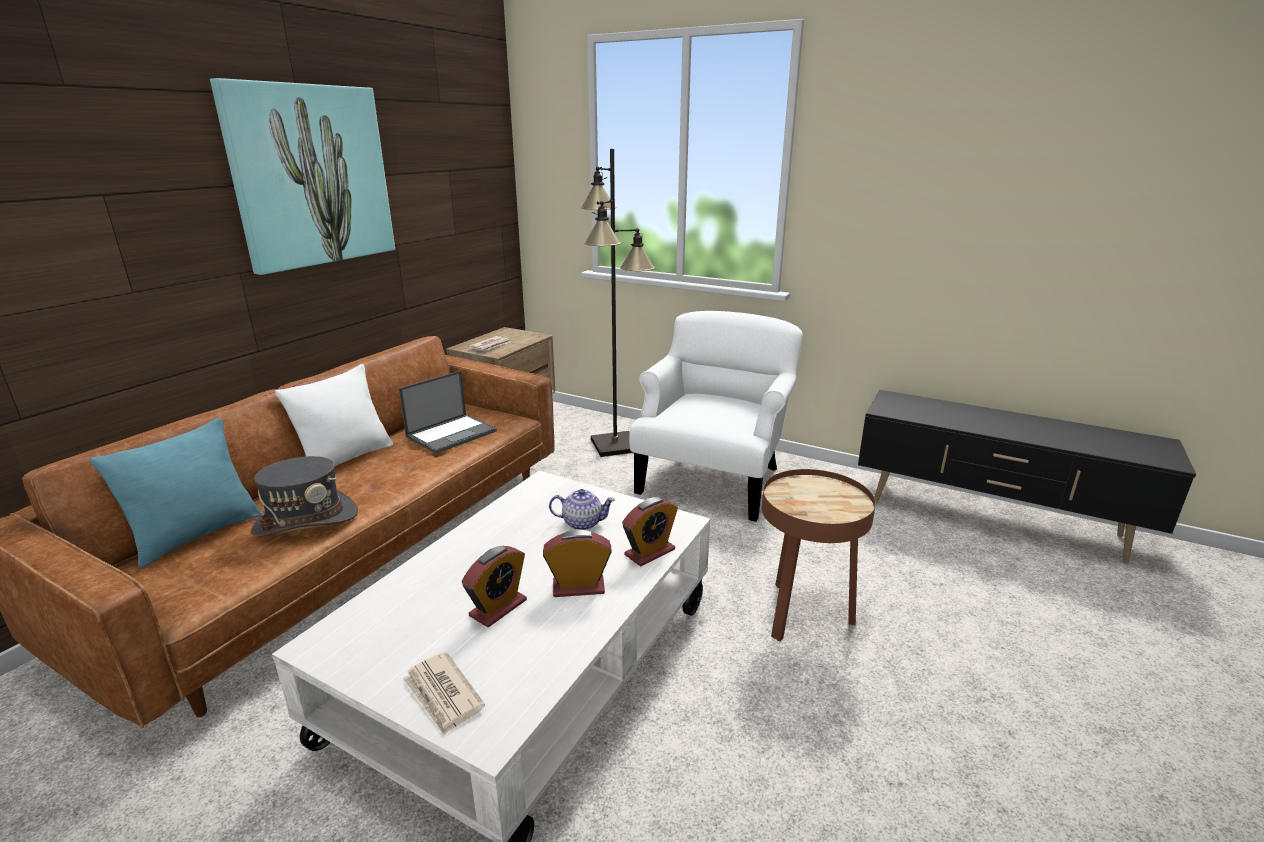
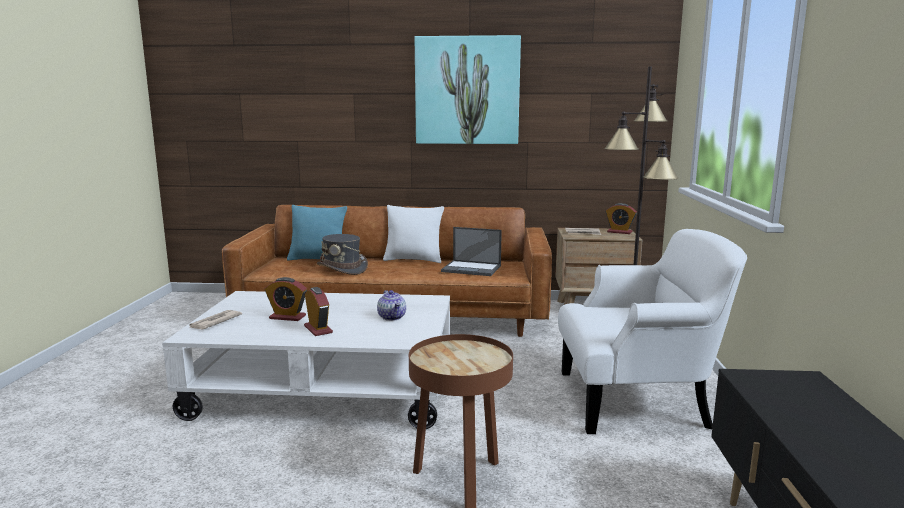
camera: 65 degrees right, 10 degrees down
(650, 552) = (371, 339): alarm clock -> alarm clock (619, 232)

